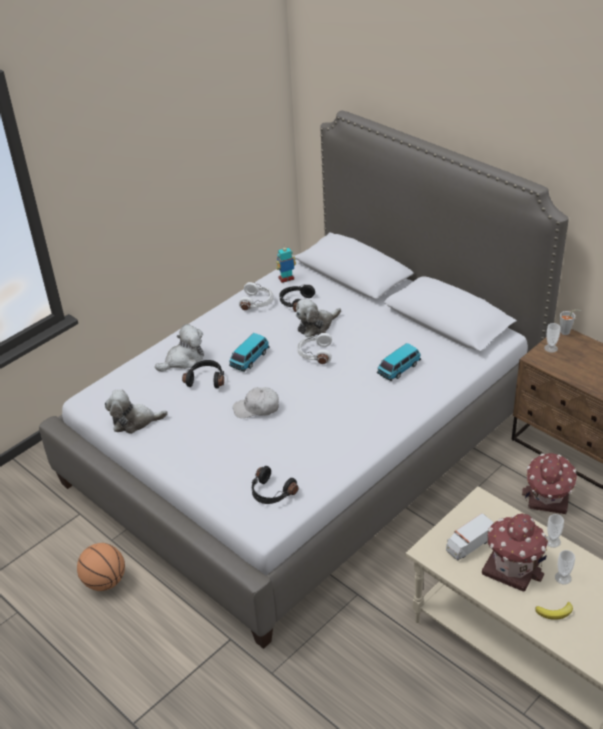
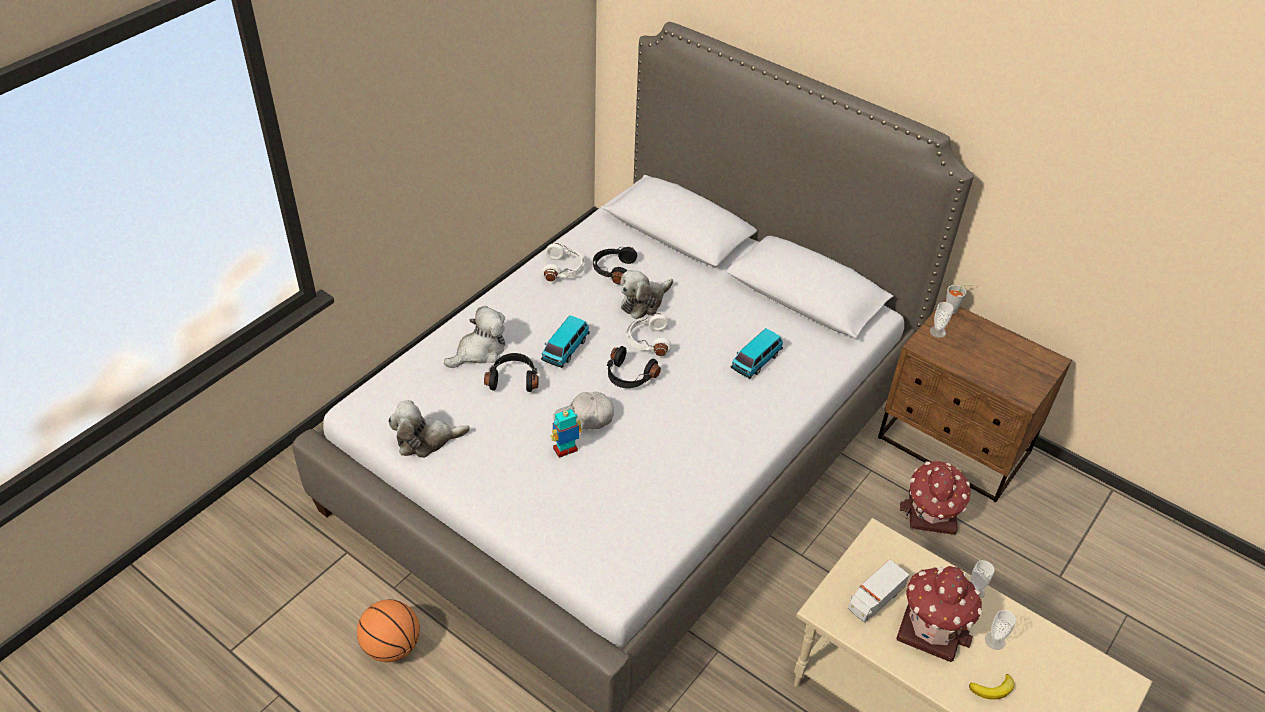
camera: 10 degrees left, 5 degrees up
(271, 493) = (620, 539): black headphones -> black headphones (629, 376)
(286, 279) = (596, 237): toy robot -> toy robot (565, 450)

